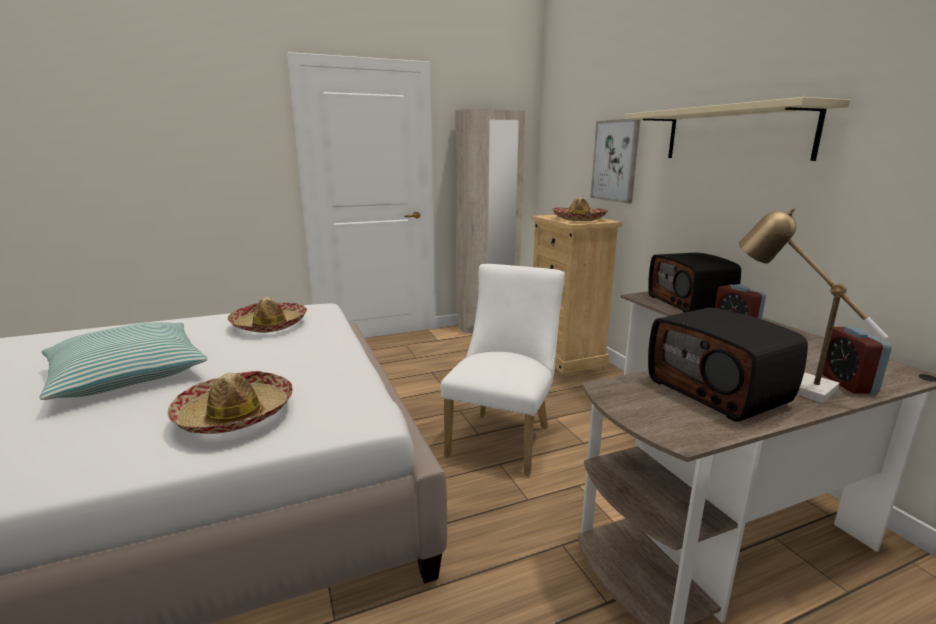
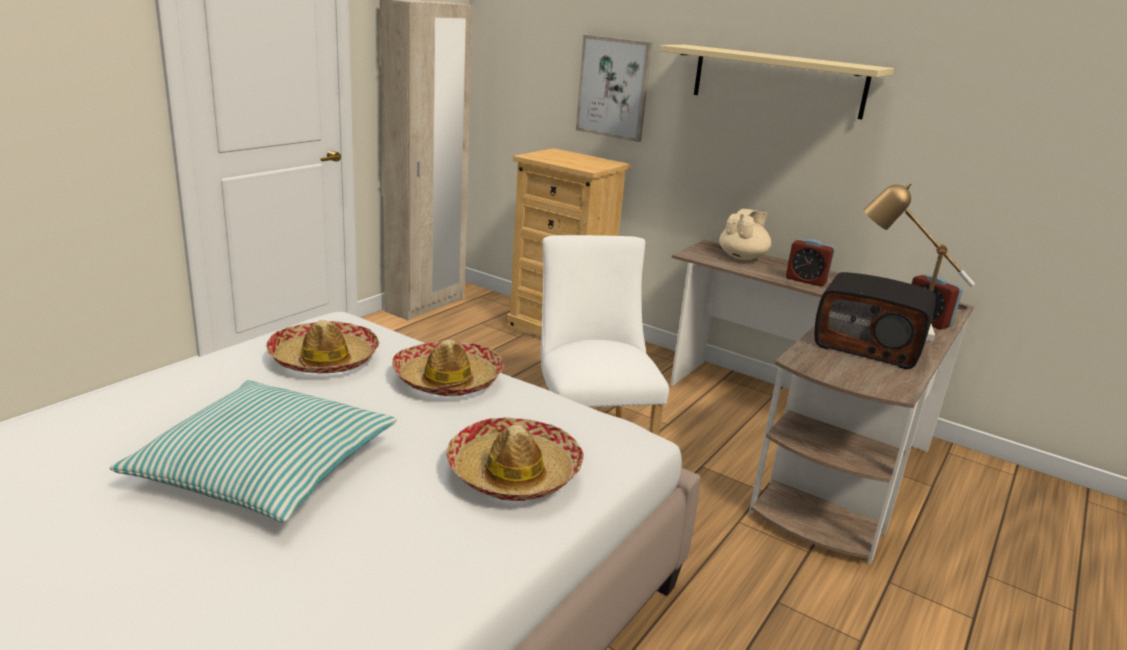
camera: 35 degrees left, 5 degrees up
(579, 219) = (580, 161): hat -> hat (448, 380)
(690, 303) = (742, 257): radio -> beige teapot

